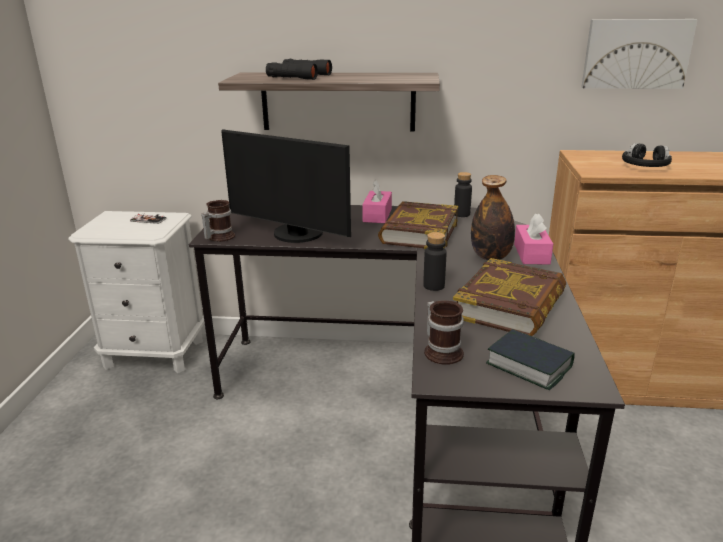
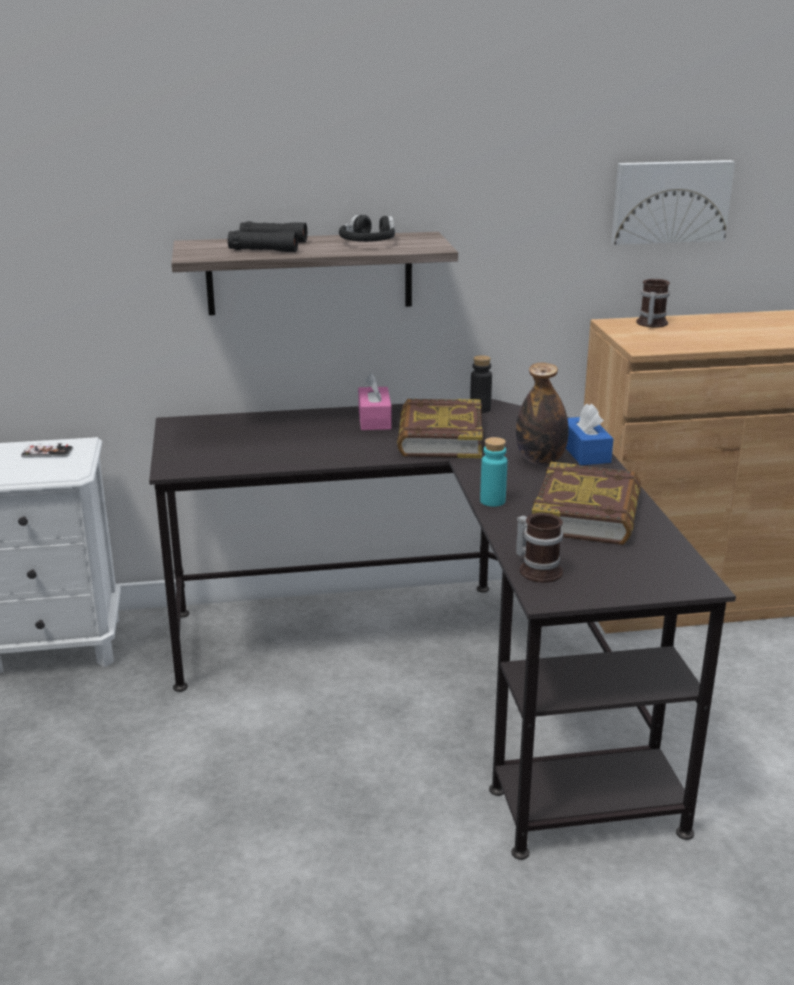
camera: 15 degrees left, 0 degrees up
(218, 237) = (184, 467): mug -> mug (650, 323)
(295, 235) = (285, 455): monitor -> none
(434, 286) = (492, 501): black bottle -> turquoise bottle
(529, 365) = (632, 572): book -> none
(531, 254) = (585, 452): pink tissue box -> blue tissue box
(645, 166) = (695, 336): black headphones -> black headphones (368, 242)

